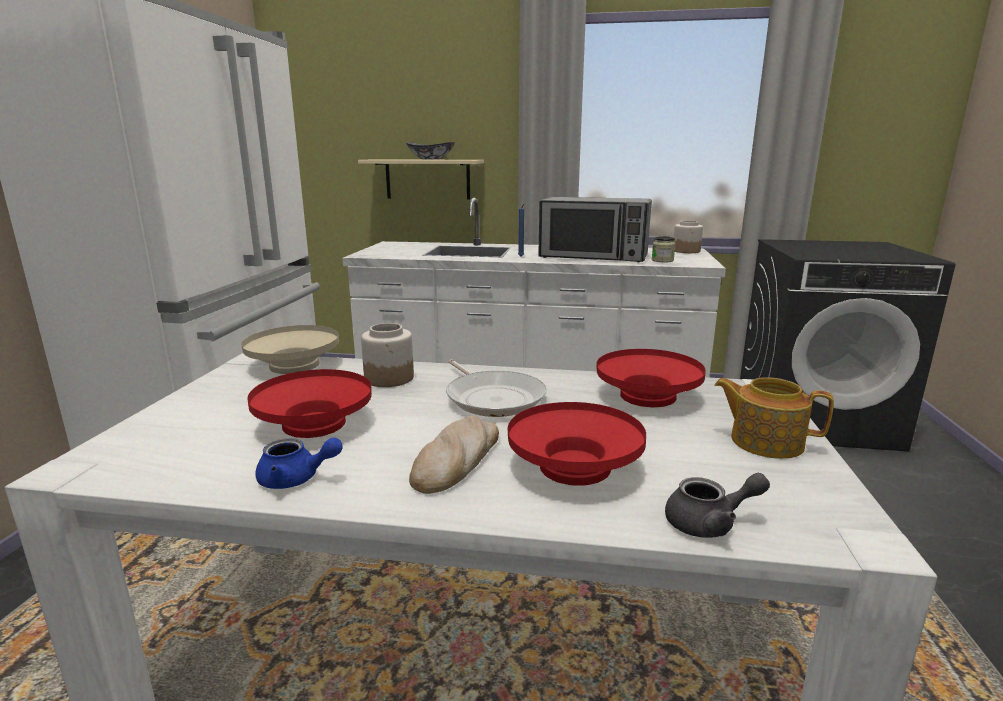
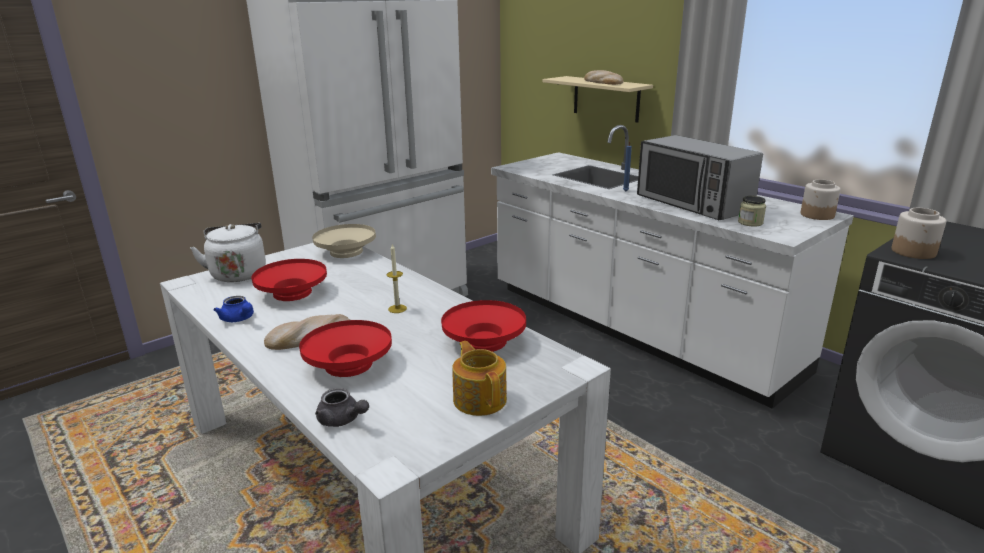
camera: 40 degrees right, 5 degrees up
(162, 429) = (238, 273): none -> white kettle
(389, 378) = (373, 276): jar -> jar (914, 252)
(431, 159) = (602, 82): bowl -> bread
(493, 398) = (397, 309): frying pan -> candle

